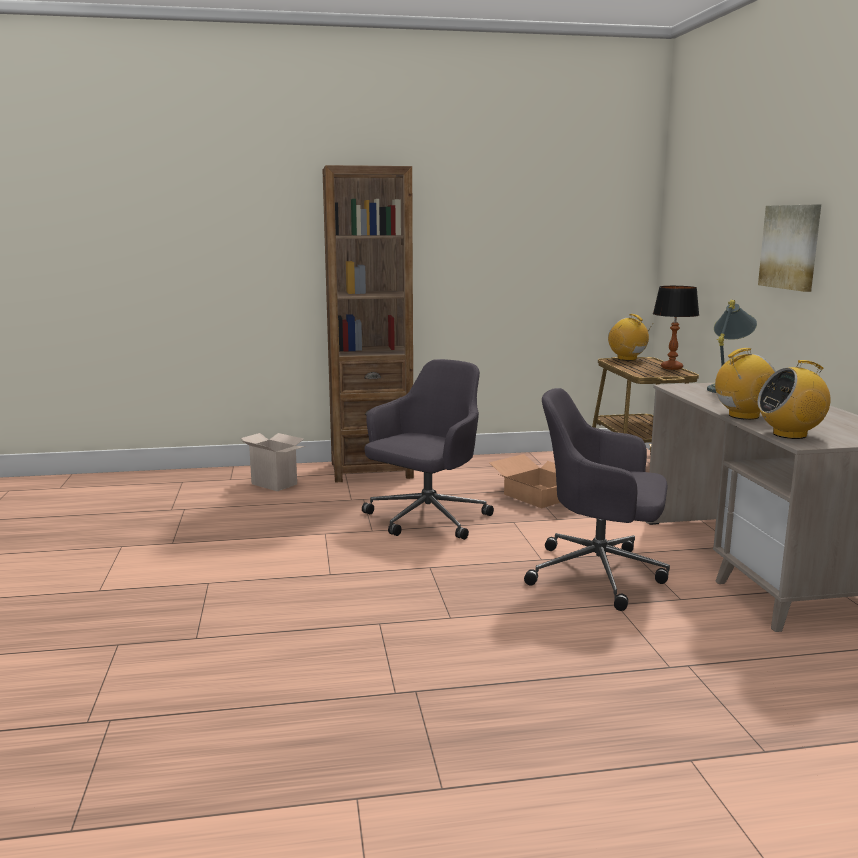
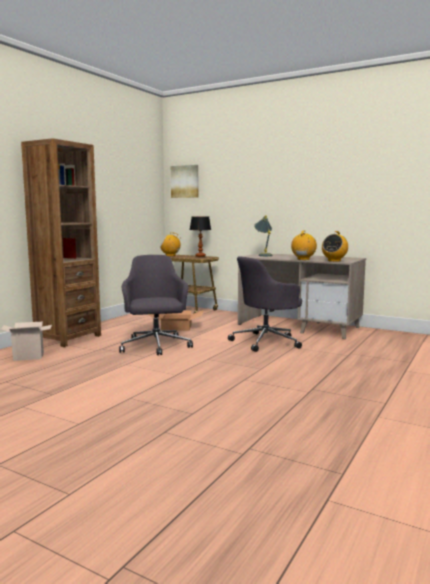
camera: 50 degrees left, 5 degrees down
(791, 247) = (269, 194): picture -> picture (185, 181)

